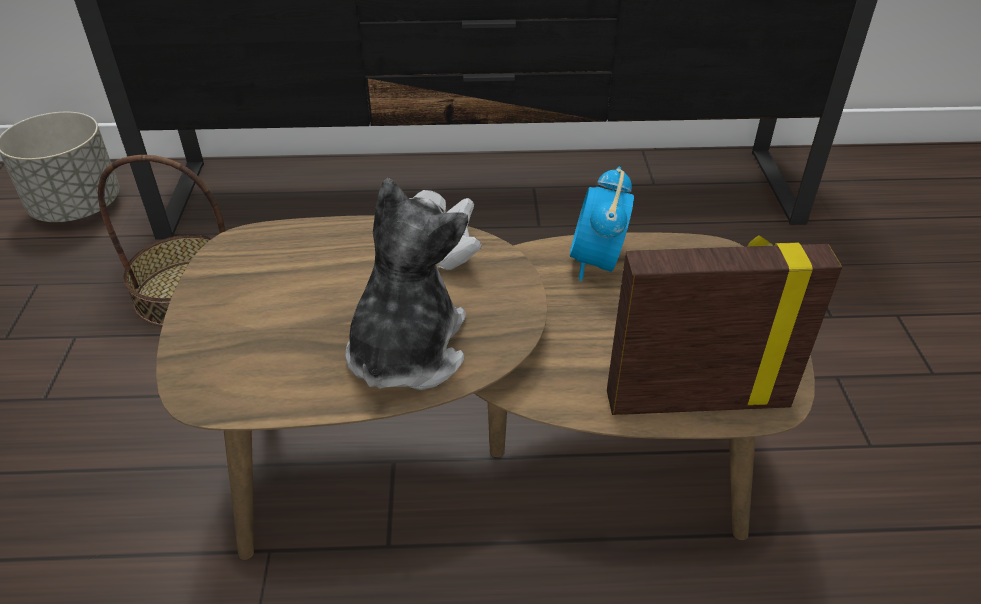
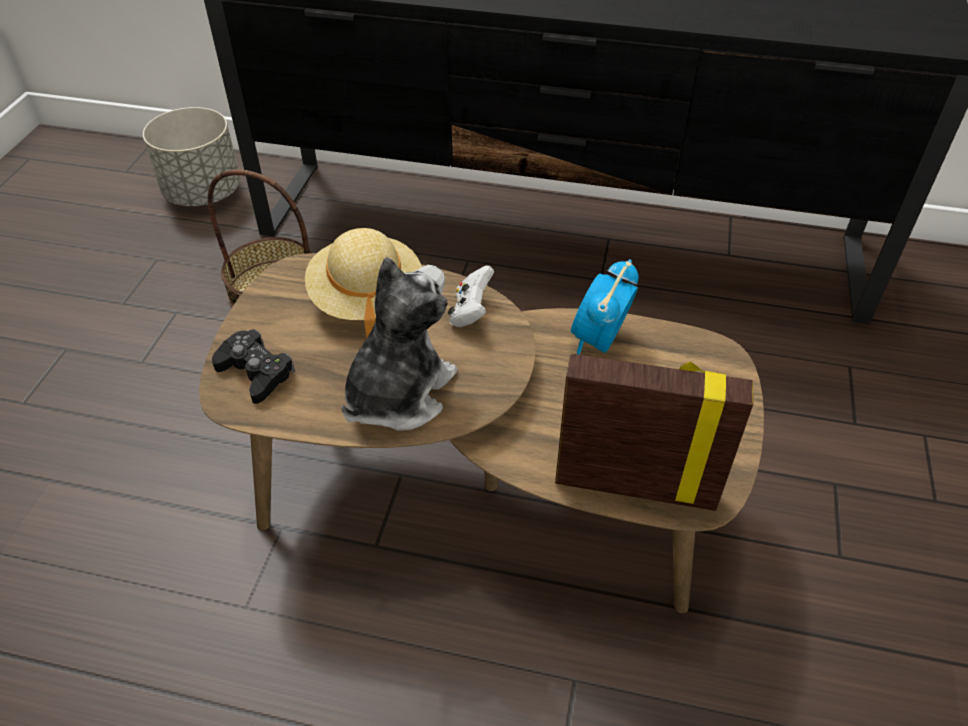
camera: 15 degrees right, 5 degrees up
(225, 359) = (256, 372): none -> black game controller
(333, 259) = (366, 299): none -> beige hat

